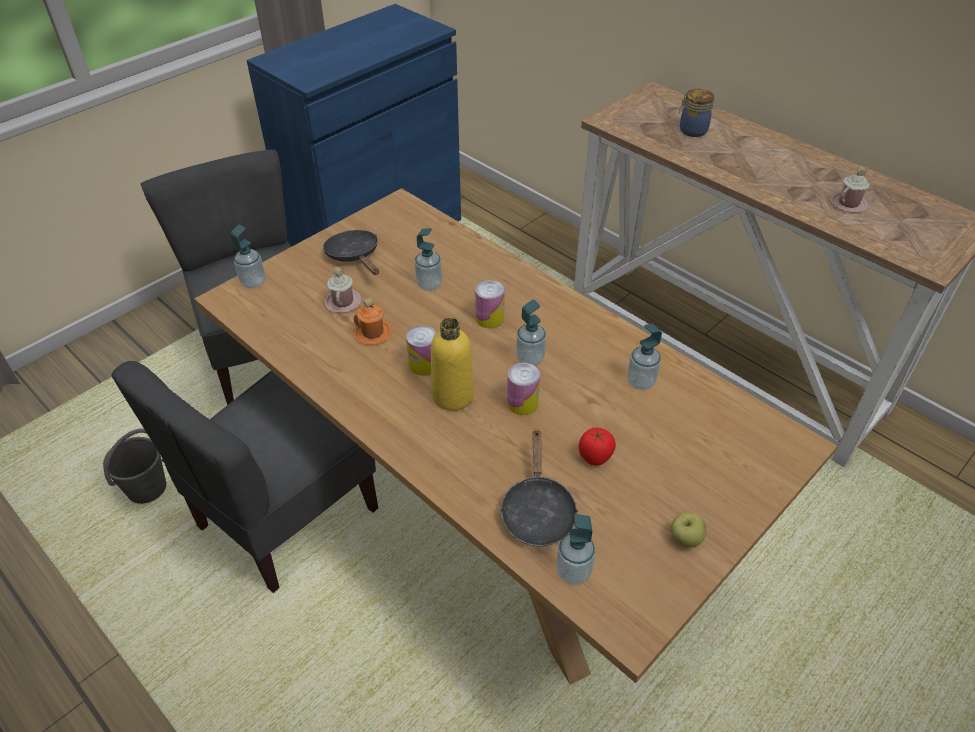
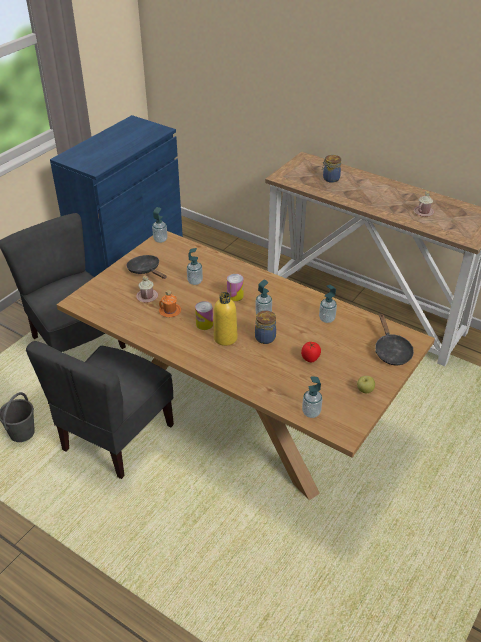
camera: 10 degrees left, 5 degrees down
(253, 282) = (89, 291): soap dispenser -> soap dispenser (160, 240)
(522, 403) = (265, 337): can -> jar
(537, 511) = (286, 387): black frying pan -> black frying pan (391, 351)

